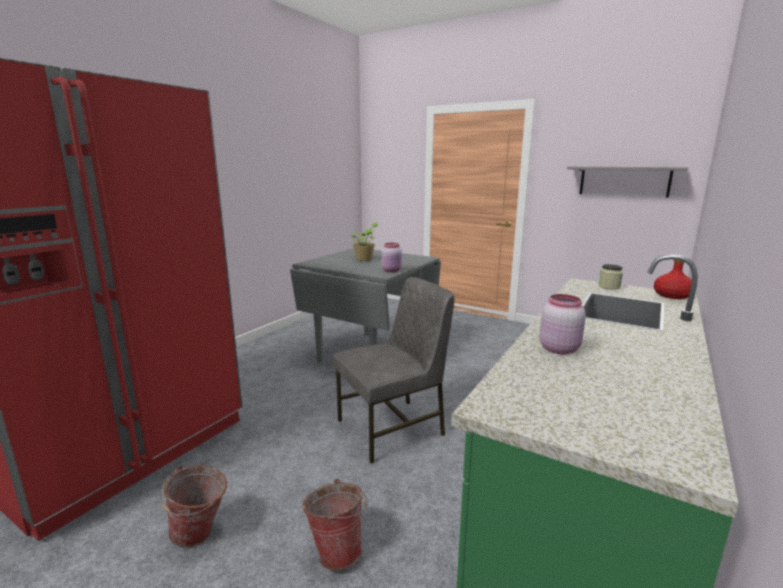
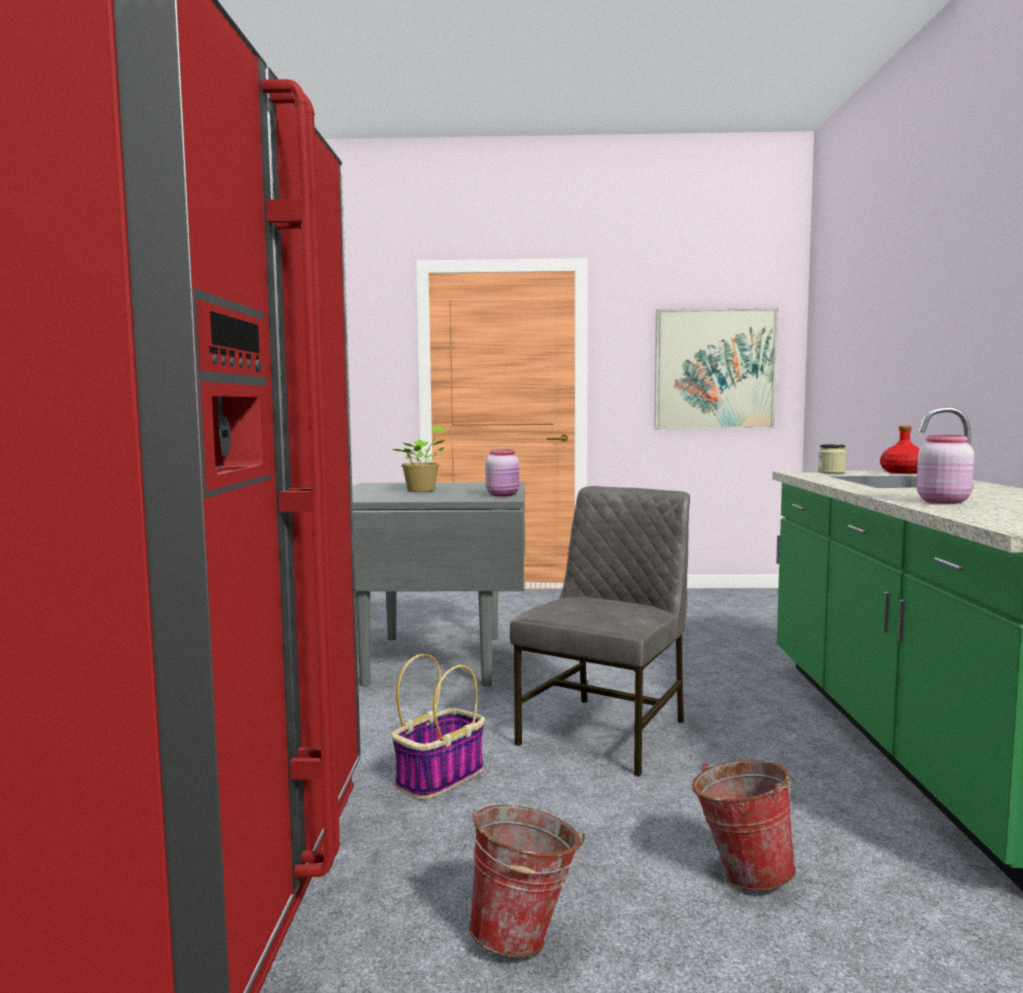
camera: 30 degrees left, 10 degrees down
(282, 428) = (440, 777): none -> basket
(624, 181) = (714, 369): grey shelf -> picture

